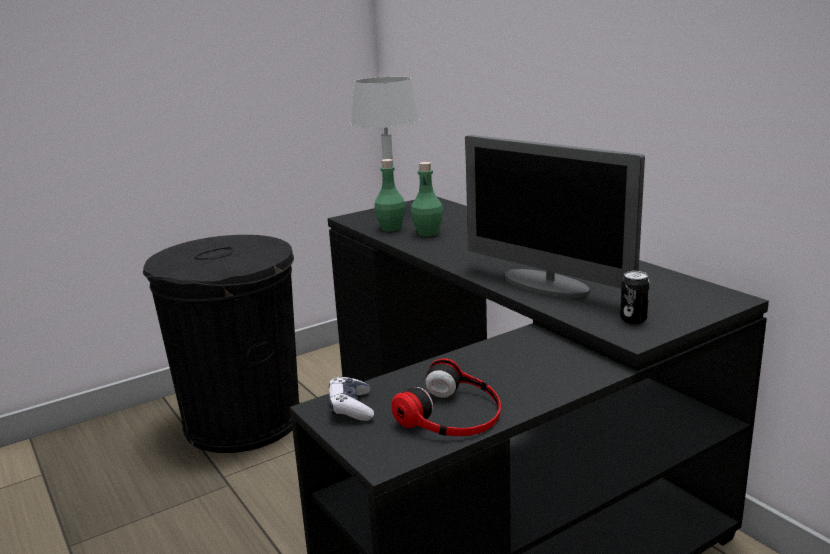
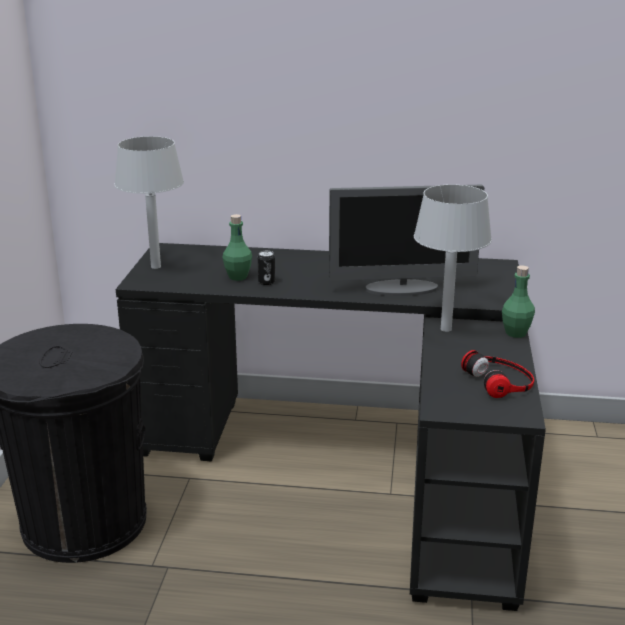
camera: 50 degrees left, 5 degrees up
(351, 407) = (451, 403): game controller -> none
(391, 228) = (198, 281): green bottle -> green bottle (516, 333)
(525, 341) = (445, 329): none -> grey table lamp
(633, 319) = (488, 293): can -> can (266, 282)

